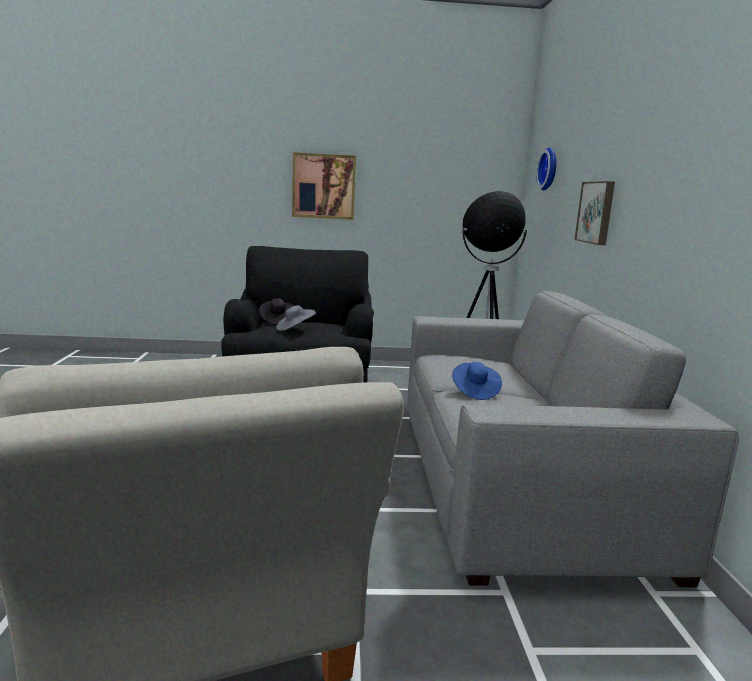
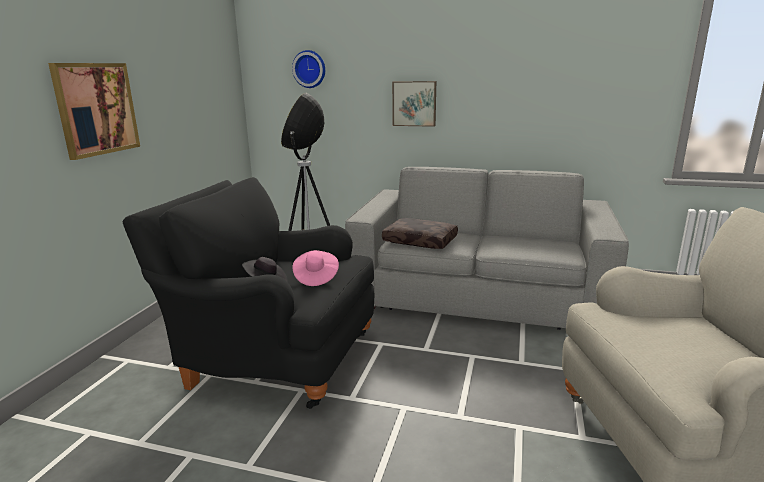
camera: 70 degrees left, 5 degrees up
(295, 329) = (315, 277): grey hat -> pink hat
(456, 364) = (421, 241): none -> brown pillow
(474, 392) = (490, 246): blue hat -> none

